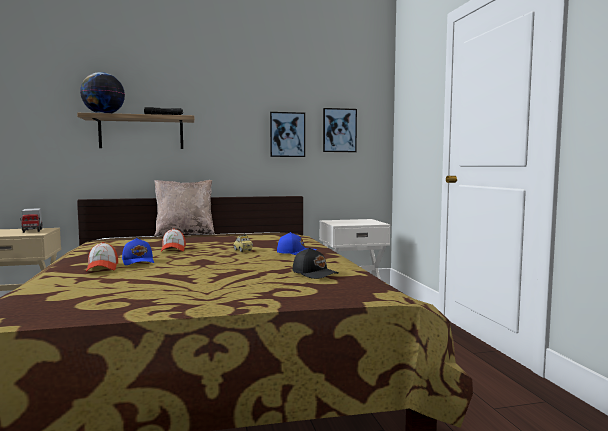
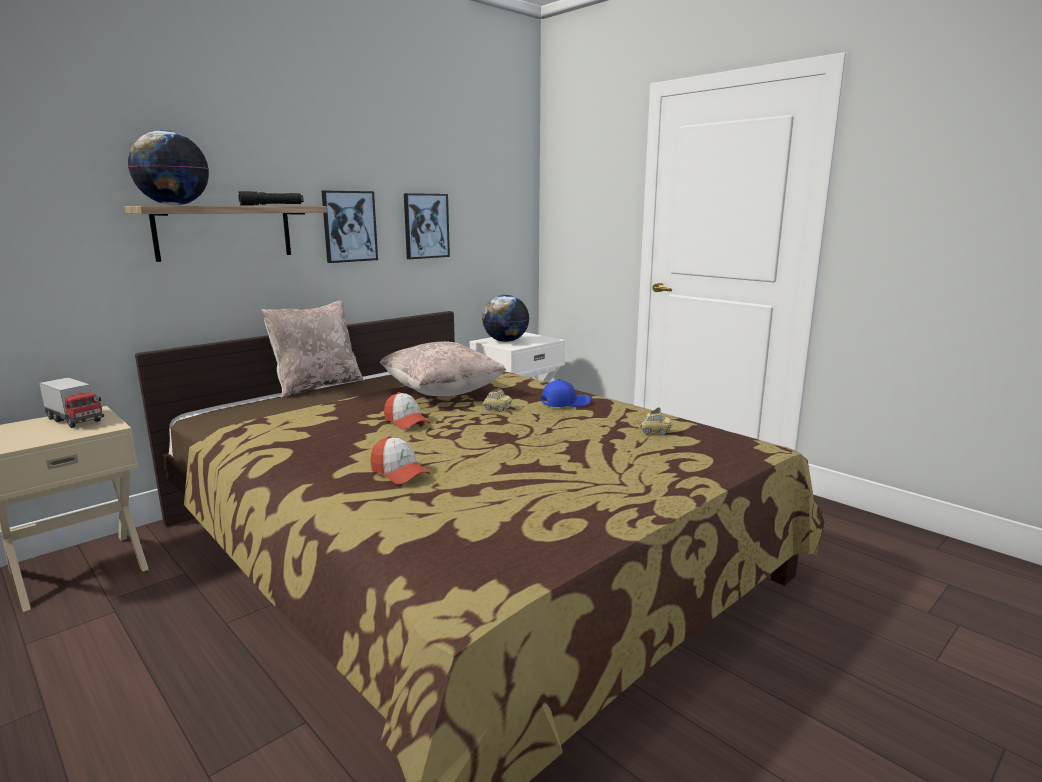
camera: 30 degrees left, 10 degrees up
(139, 261) = (419, 452): blue cap -> none
(233, 241) = (442, 393): none -> beige pillow
(315, 273) = (655, 432): black cap -> toy car
(339, 130) = (484, 217): picture -> picture (349, 226)
(343, 222) = (505, 341): none -> globe

